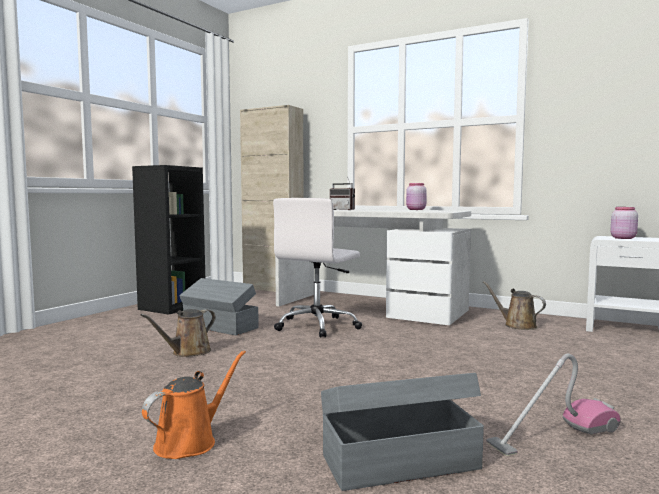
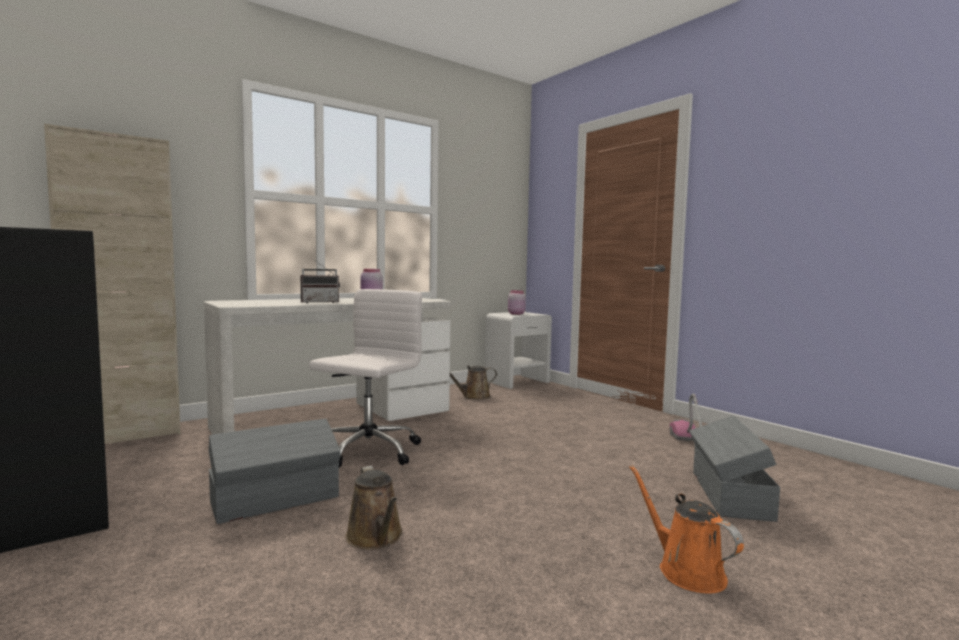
camera: 65 degrees left, 0 degrees up
(318, 326) = (367, 451): white office chair -> white office chair turned 120 degrees counterclockwise

